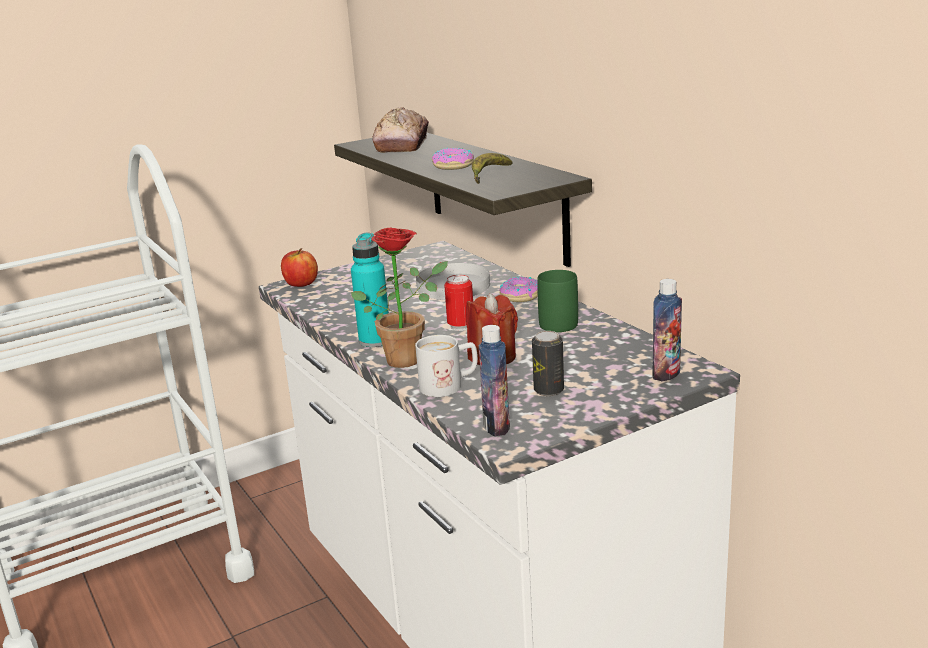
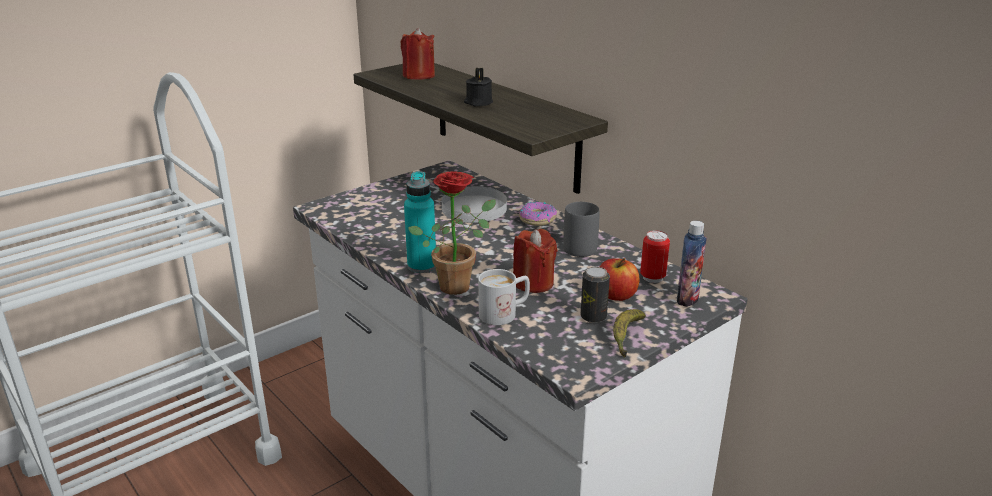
camera: 10 degrees left, 5 degrees up
(301, 284) = (333, 205): apple -> apple (616, 295)
(402, 144) = (419, 75): bread -> red candle
(454, 166) = (478, 103): donut -> black candle
(461, 326) = (495, 251): can -> can (652, 278)
(488, 175) = (514, 114): banana -> banana (626, 337)
(496, 426) = (560, 355): bottle -> none
(562, 321) = (582, 245): green mug -> grey mug

